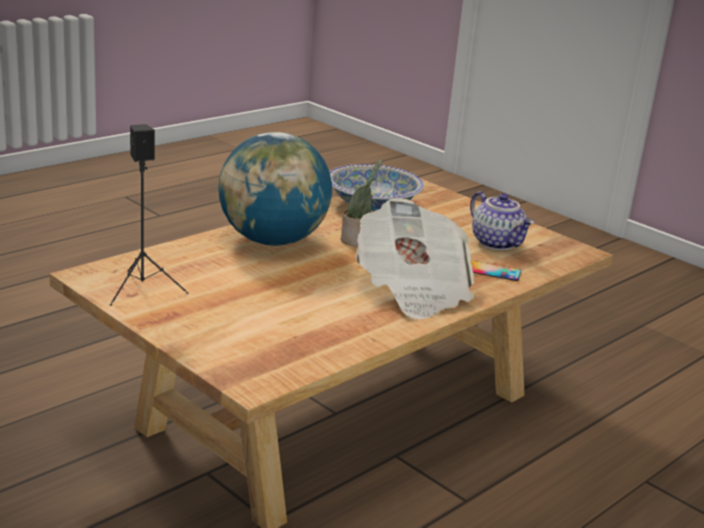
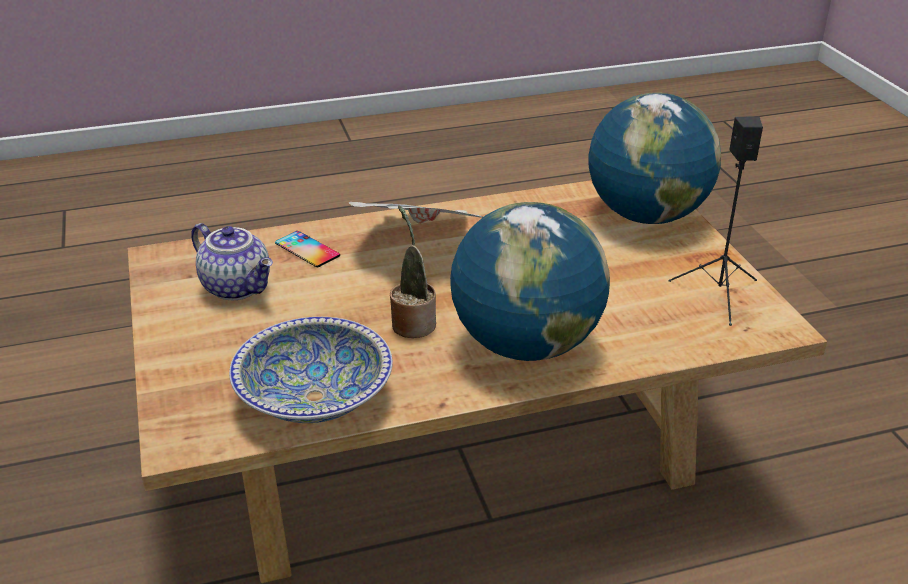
camera: 150 degrees left, 10 degrees up
(233, 347) = (647, 215): none -> globe
(498, 243) = (238, 287): teapot -> teapot turned 135 degrees clockwise

